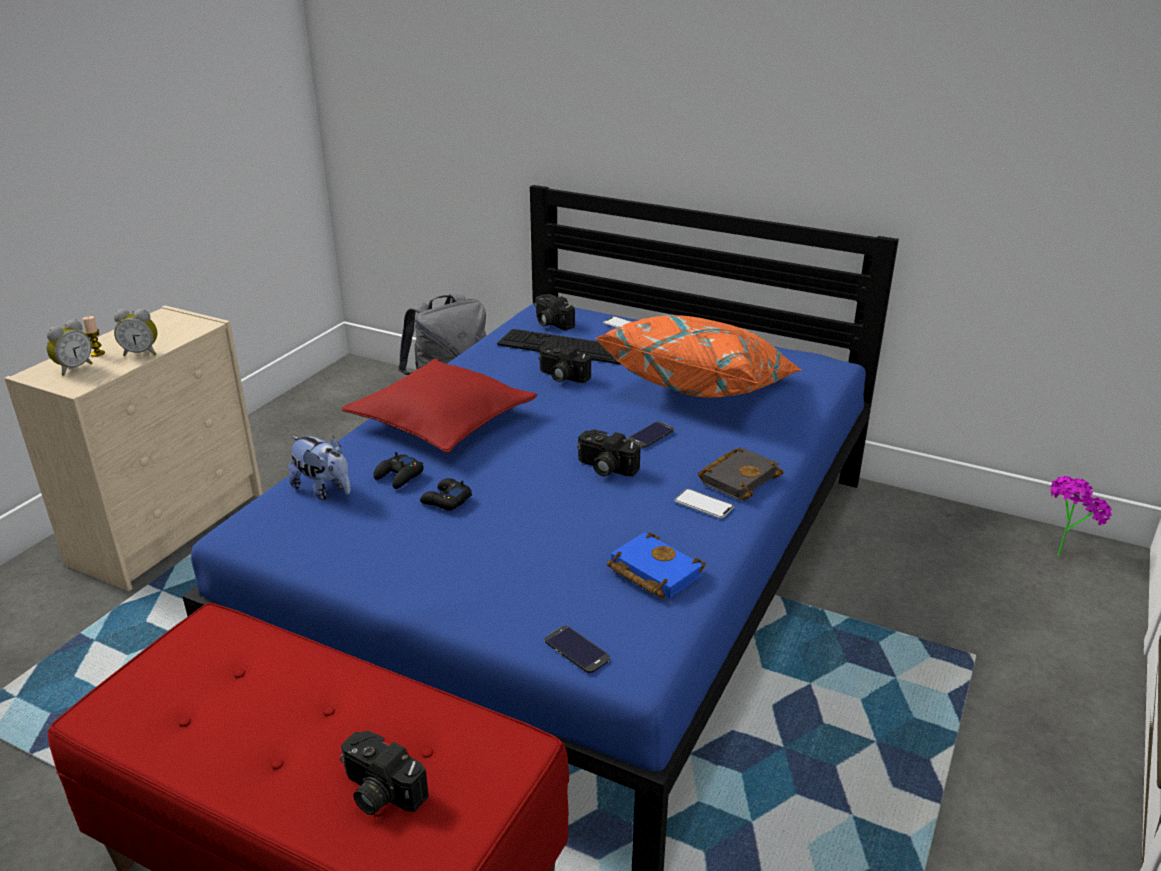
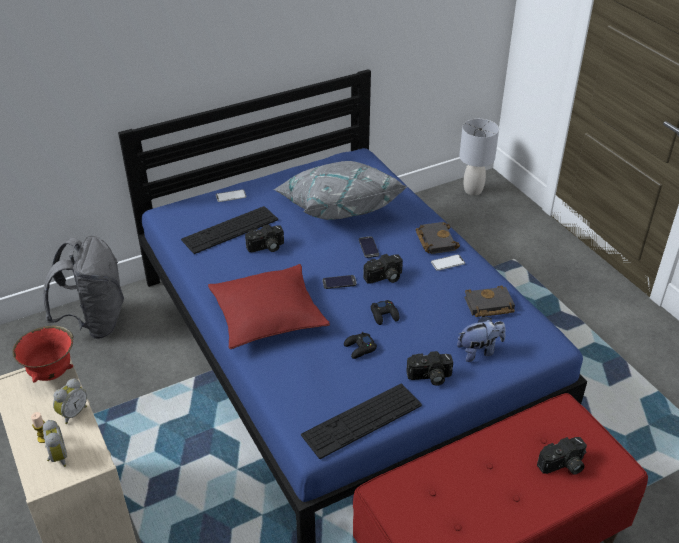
camera: 55 degrees left, 10 degrees up
(191, 324) = (52, 373): none -> red bowl
(311, 549) = (362, 420): none -> keyboard
(324, 490) = (301, 393): plush toy -> plush toy (479, 351)
(399, 476) = (317, 356): black game controller -> black game controller (384, 315)
(550, 323) = (190, 220): camera -> camera (429, 377)
(576, 650) = (527, 356): phone -> phone (339, 282)
(651, 572) = (488, 306): blue book -> black book
(701, 388) = (337, 207): orange pillow -> grey pillow
(1062, 551) = (472, 190): potted plant -> grey table lamp

